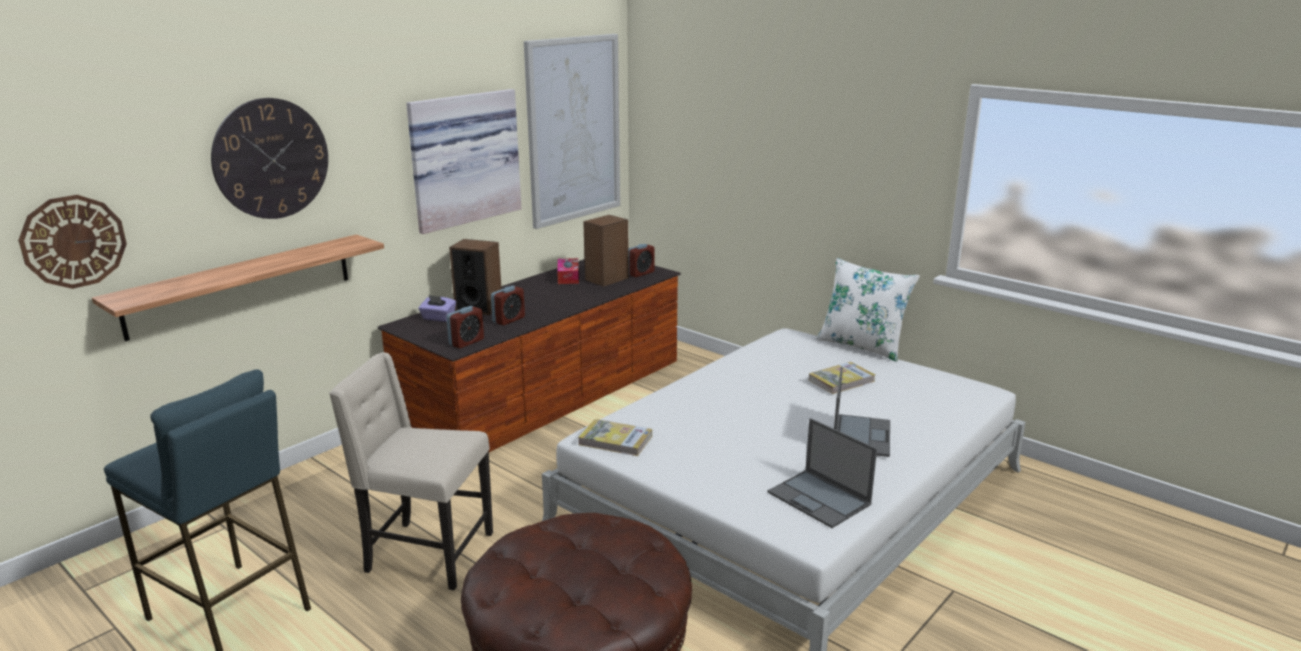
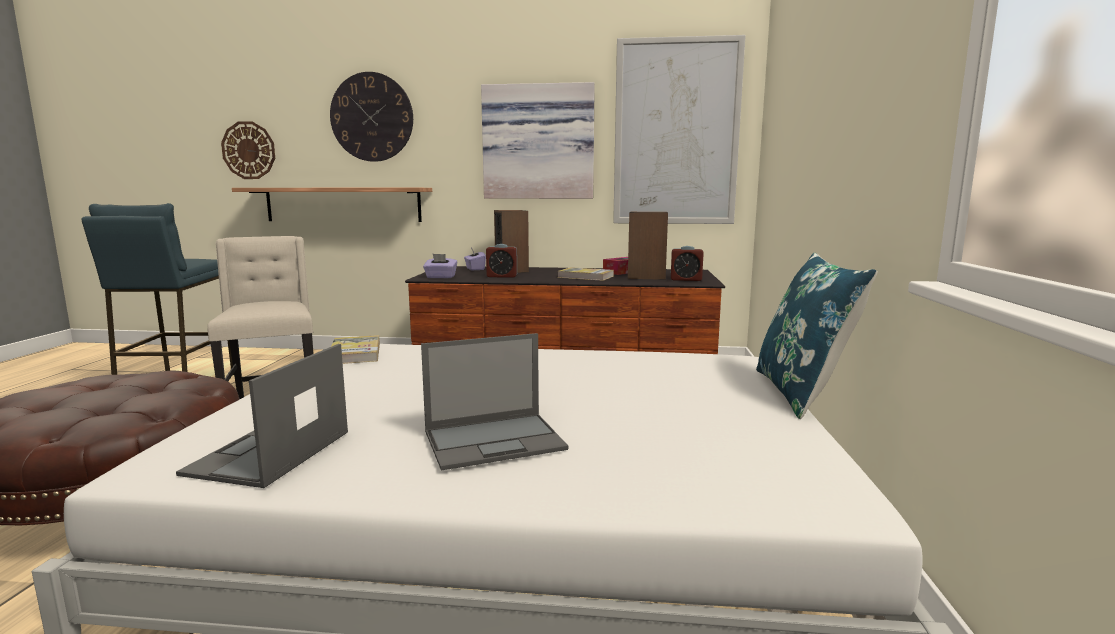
camera: 55 degrees right, 10 degrees down
(466, 342) = (440, 277): alarm clock -> purple tissue box
(841, 380) = (652, 399): book -> book (585, 277)
(862, 345) = (802, 393): white pillow -> blue pillow

